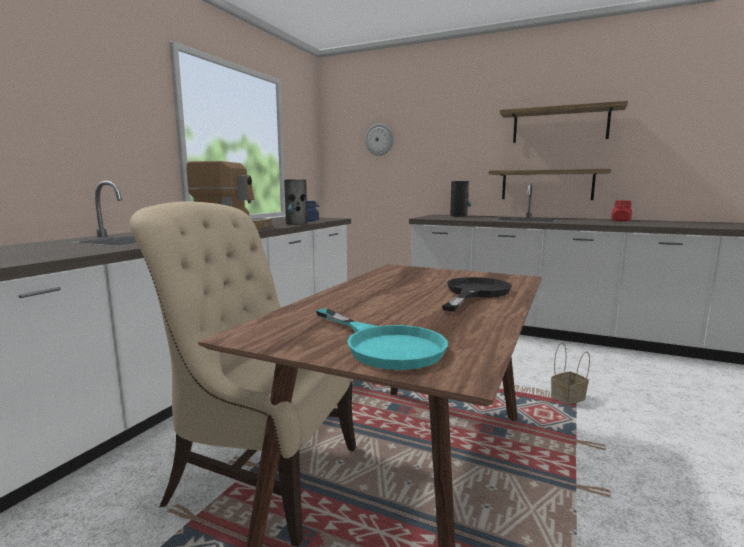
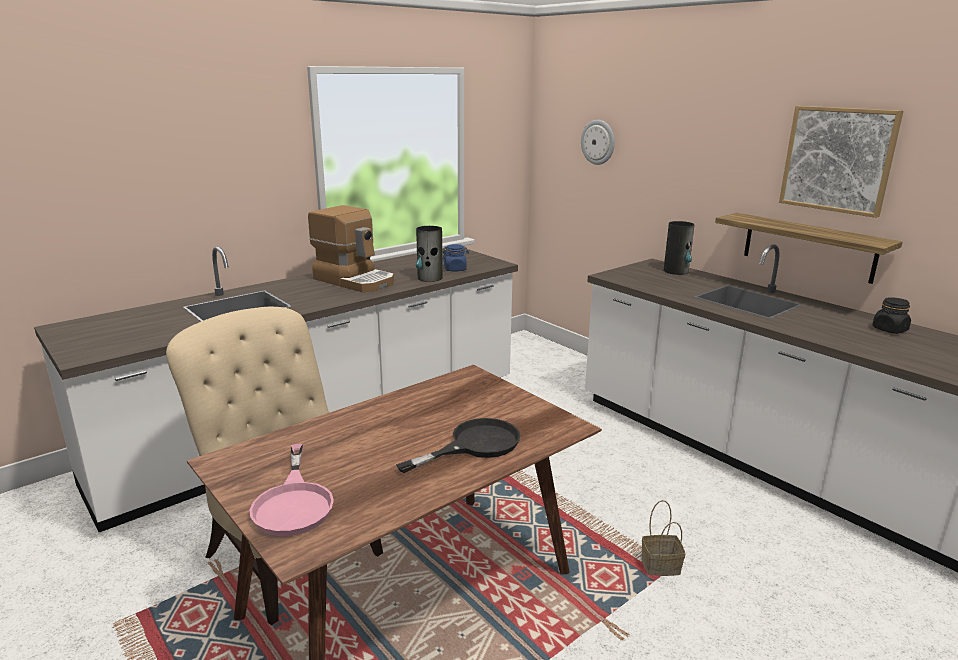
camera: 25 degrees right, 10 degrees up
(384, 345) = (294, 502): turquoise frying pan -> pink frying pan
(560, 125) = (838, 159): shelf -> picture
(621, 220) = (889, 330): red jar -> black jar

